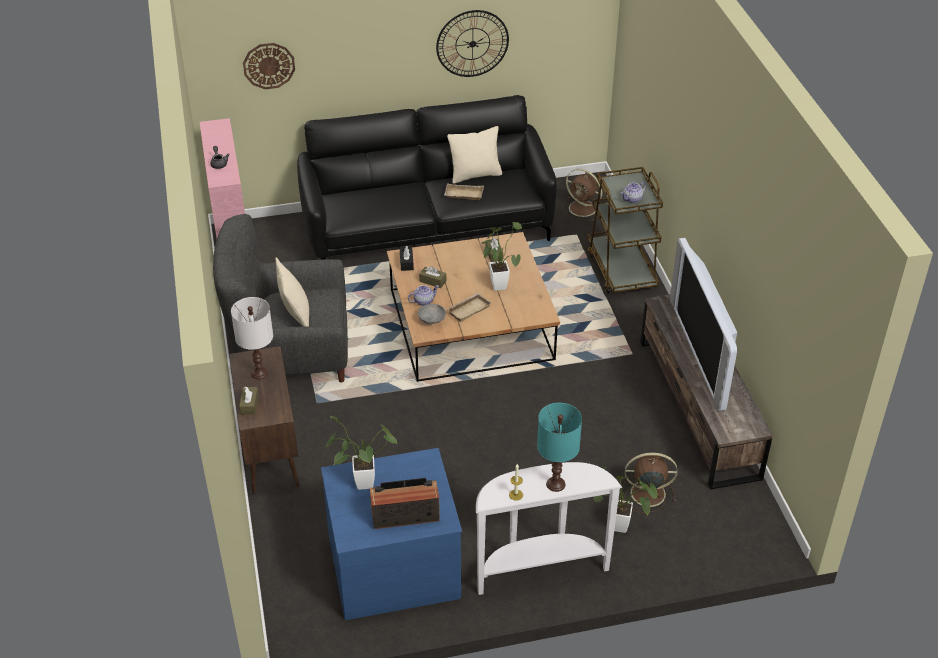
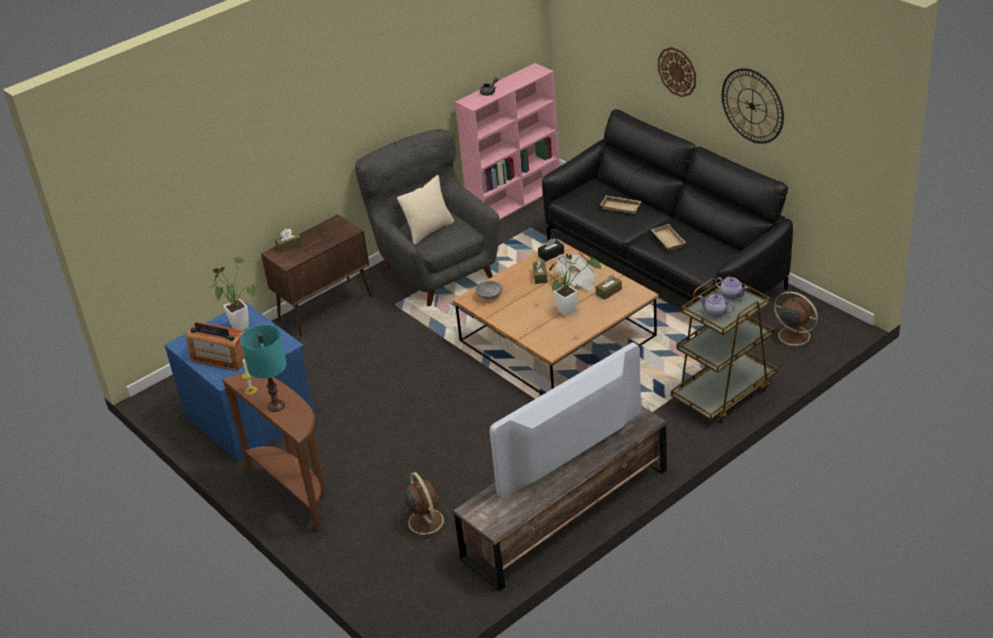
camera: 65 degrees right, 5 degrees down
(259, 373) = (326, 235): white table lamp -> none
(269, 65) = (598, 41): wall clock -> wall clock (677, 71)
(405, 514) = (220, 357): radio -> radio turned 150 degrees clockwise
(423, 301) = (510, 282): teapot -> teapot (731, 295)
(461, 264) = (577, 281): none -> newspaper
(468, 309) = (521, 308): beige tray -> beige tray (621, 206)
(475, 175) = (705, 234): beige pillow -> none
(539, 568) = (295, 491): white console table -> brown console table
(583, 209) = (792, 335): brown fan -> brown fan turned 120 degrees clockwise
(624, 527) = (373, 522): potted plant -> none

